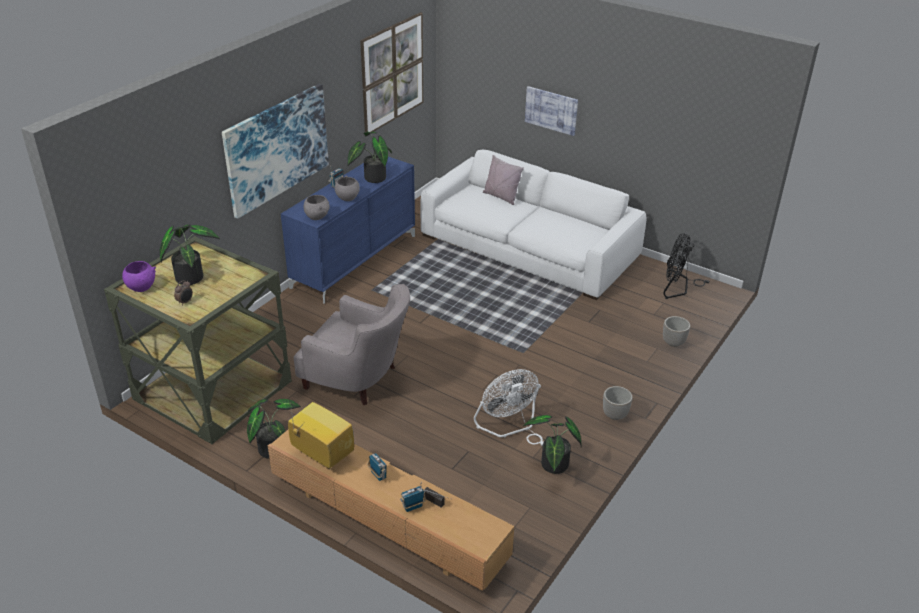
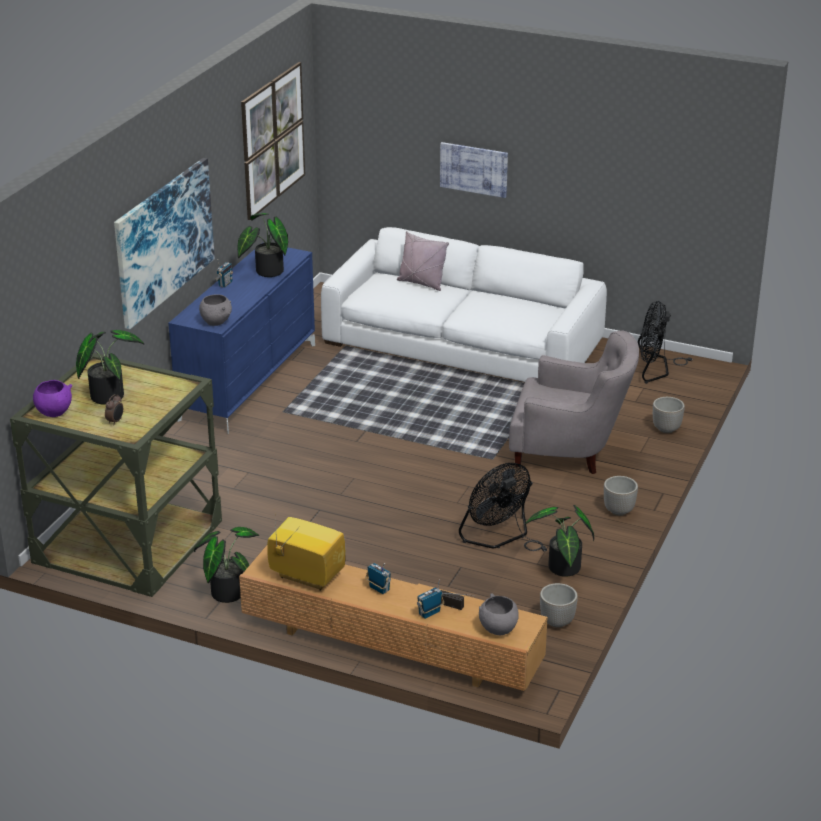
camera: 10 degrees left, 5 degrees down
(347, 198) = (244, 297): grey bowl -> grey bowl (498, 629)
(358, 378) = (302, 509): grey armchair -> grey armchair (570, 450)
(513, 426) = (505, 536): white fan -> black fan
(534, 518) = (557, 621): none -> planter

